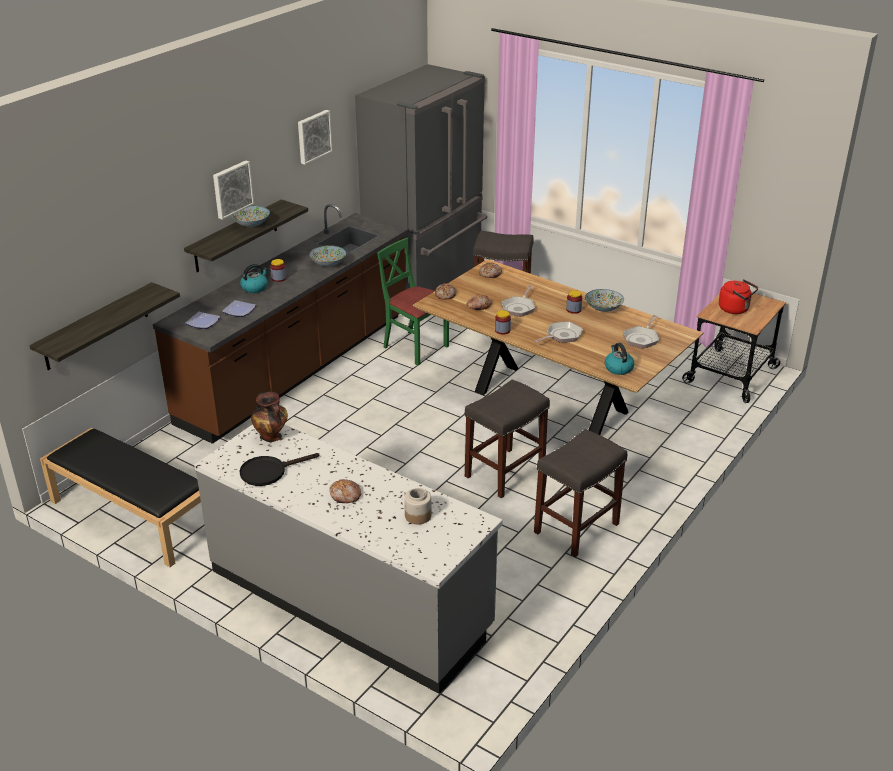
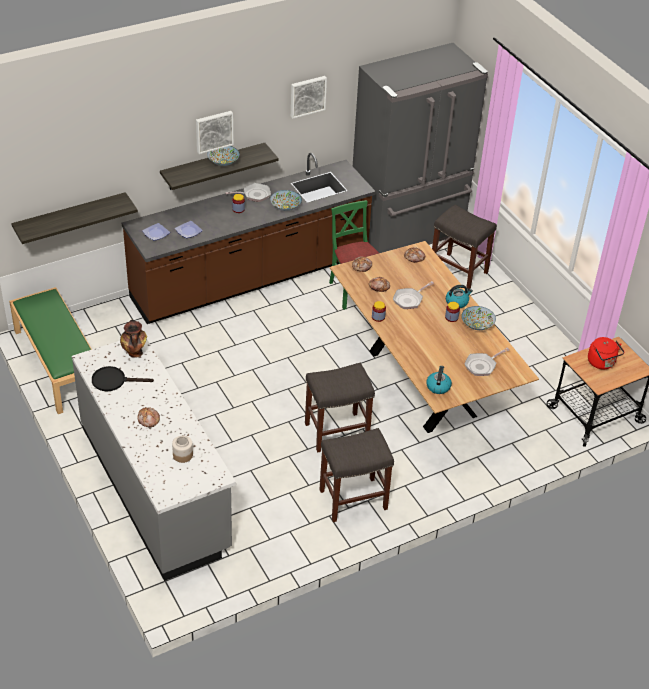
camera: 25 degrees right, 10 degrees up
(131, 515) = (58, 363): black bench -> green bench
(255, 287) = (215, 212): kettle -> kettle (457, 302)
(561, 336) = (420, 339): frying pan -> frying pan (254, 195)

